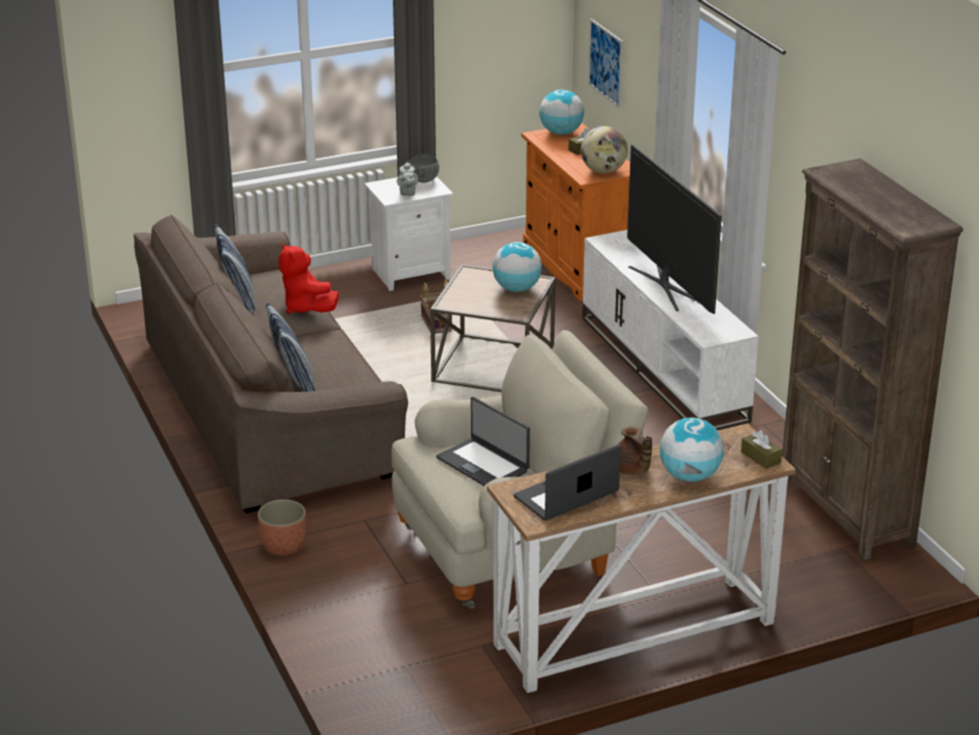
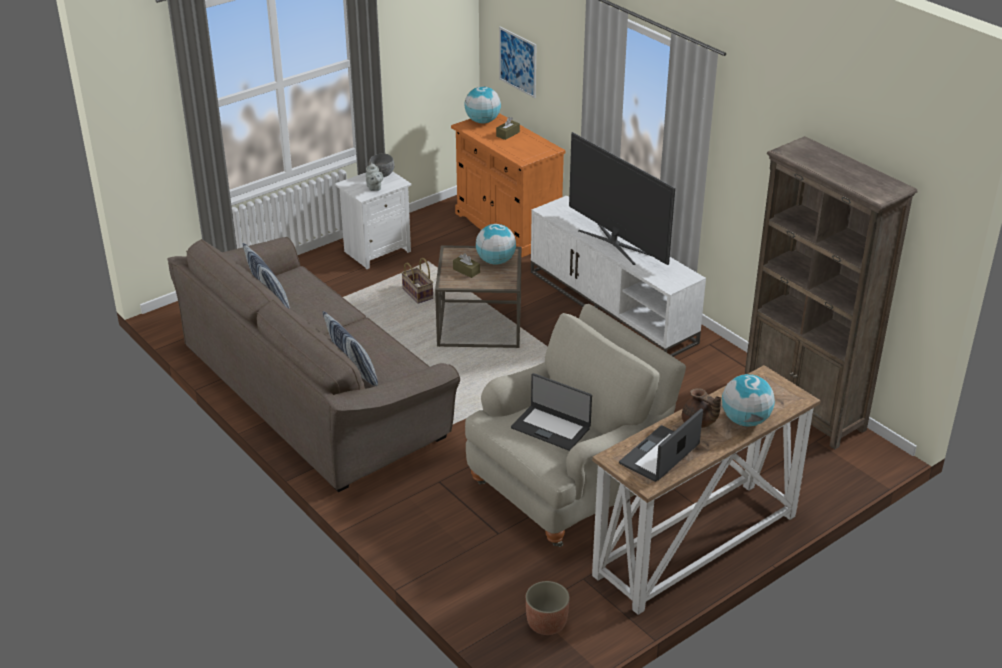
camera: 15 degrees left, 5 degrees up
(283, 546) = (383, 517): planter -> planter (546, 623)
(306, 308) = (331, 303): red plush toy -> none
(603, 171) = (533, 152): globe -> none
(760, 457) = (789, 394): brown tissue box -> brown tissue box (466, 271)

